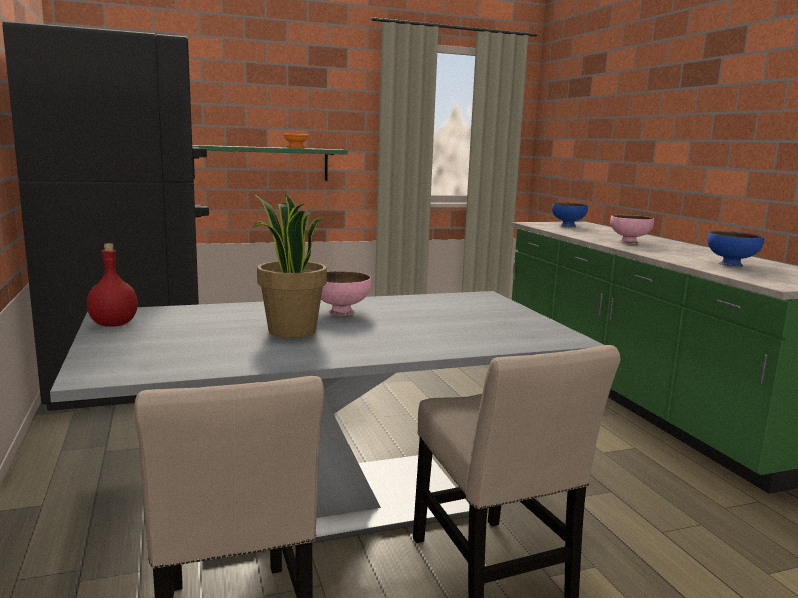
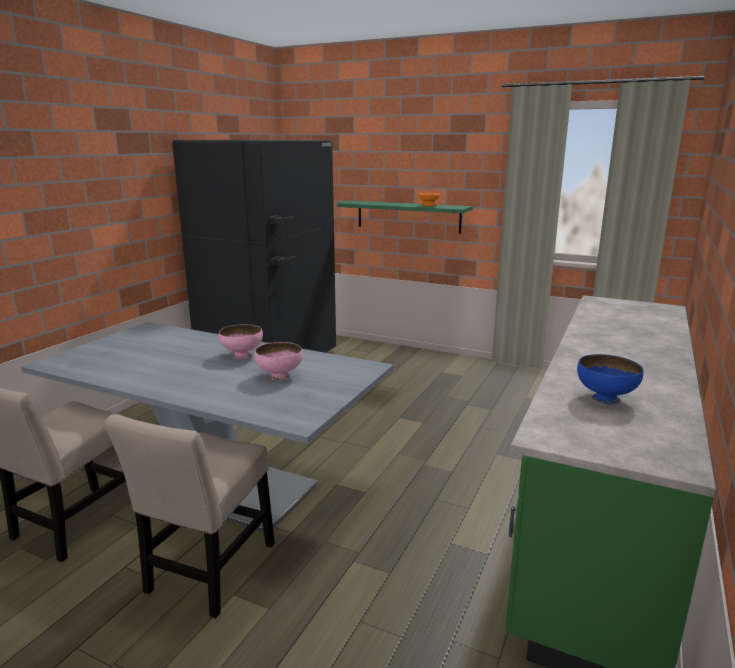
camera: 45 degrees right, 5 degrees up
(114, 324) = (130, 335): red bottle -> none
(291, 331) = (179, 362): potted plant -> none
(568, 225) = (630, 309): blue bowl -> none
(629, 242) = (609, 344): pink bowl -> pink bowl (279, 376)

